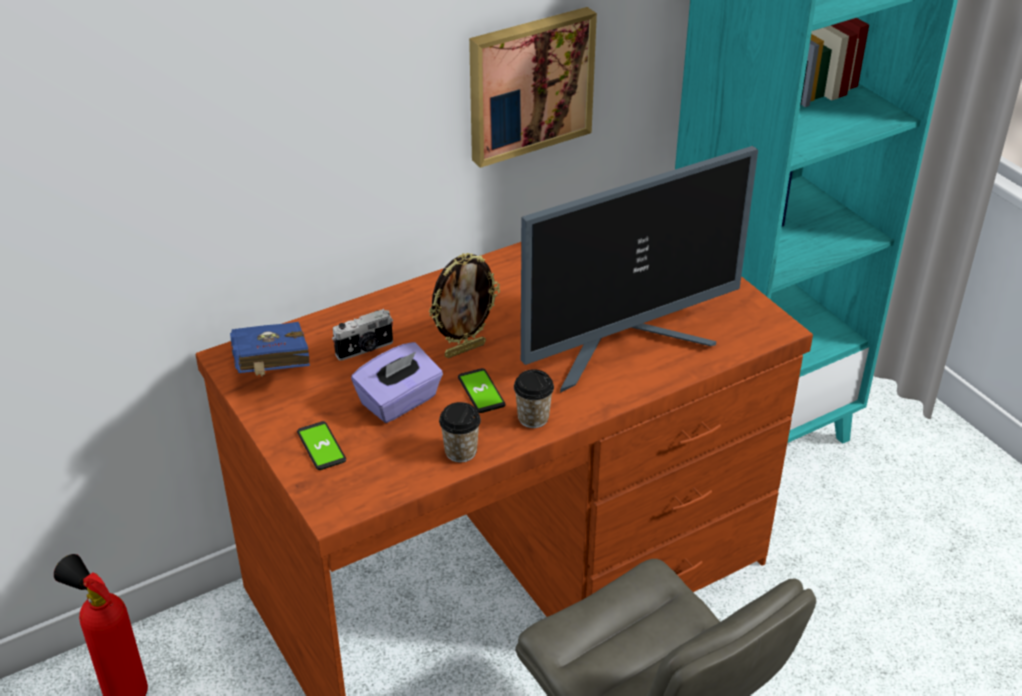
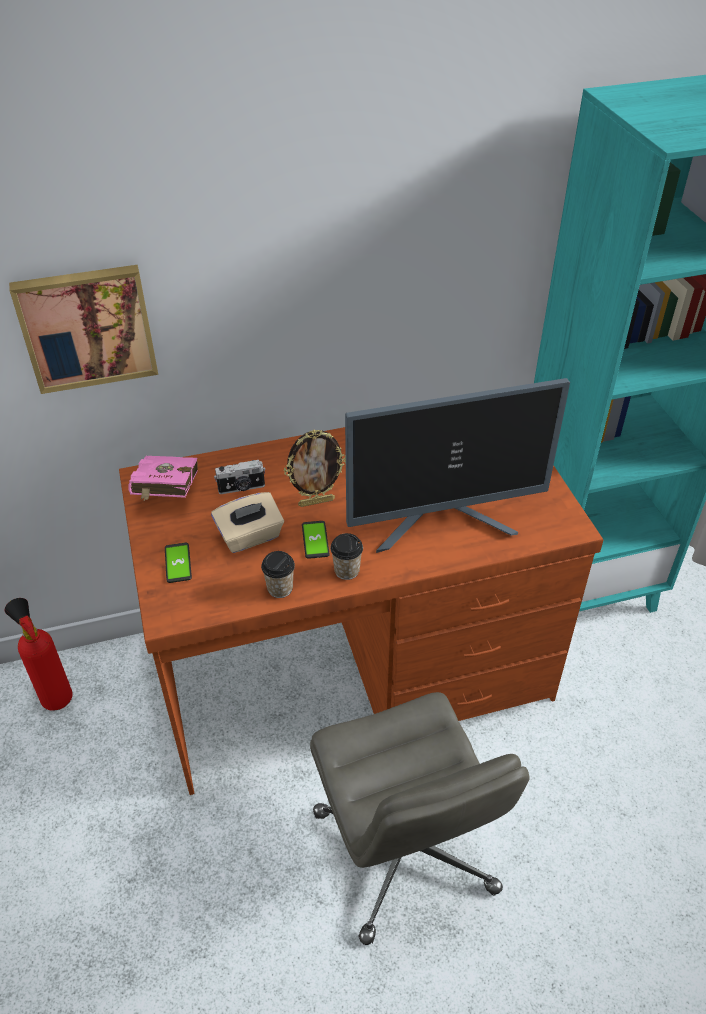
camera: 15 degrees right, 5 degrees up
(271, 372) = (166, 495): blue book -> pink book
(399, 402) = (250, 537): purple tissue box -> beige tissue box
(528, 84) = (408, 295): picture -> picture (87, 327)

